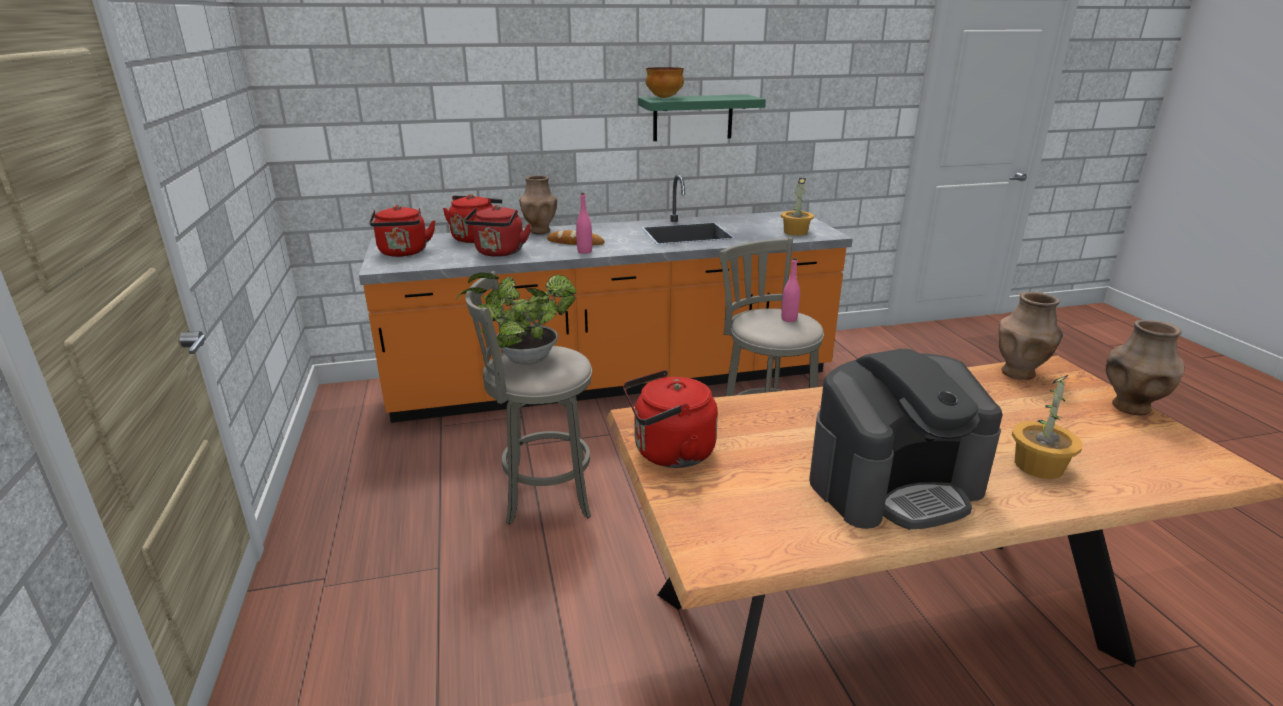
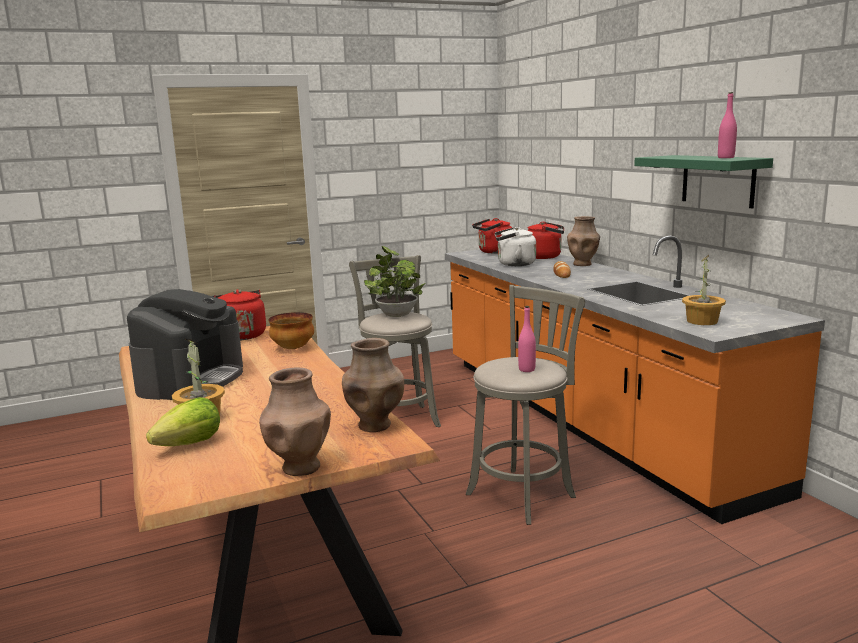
camera: 80 degrees right, 10 degrees down
(499, 253) = (514, 264): red kettle -> white kettle
(584, 251) = (539, 277): pink bottle -> pink bottle (726, 157)
(664, 97) = (676, 156): bowl -> bowl (293, 348)
(894, 484) = (191, 379): coffee machine -> coffee machine turned 135 degrees counterclockwise
(1116, 468) = (190, 444): none -> lettuce

